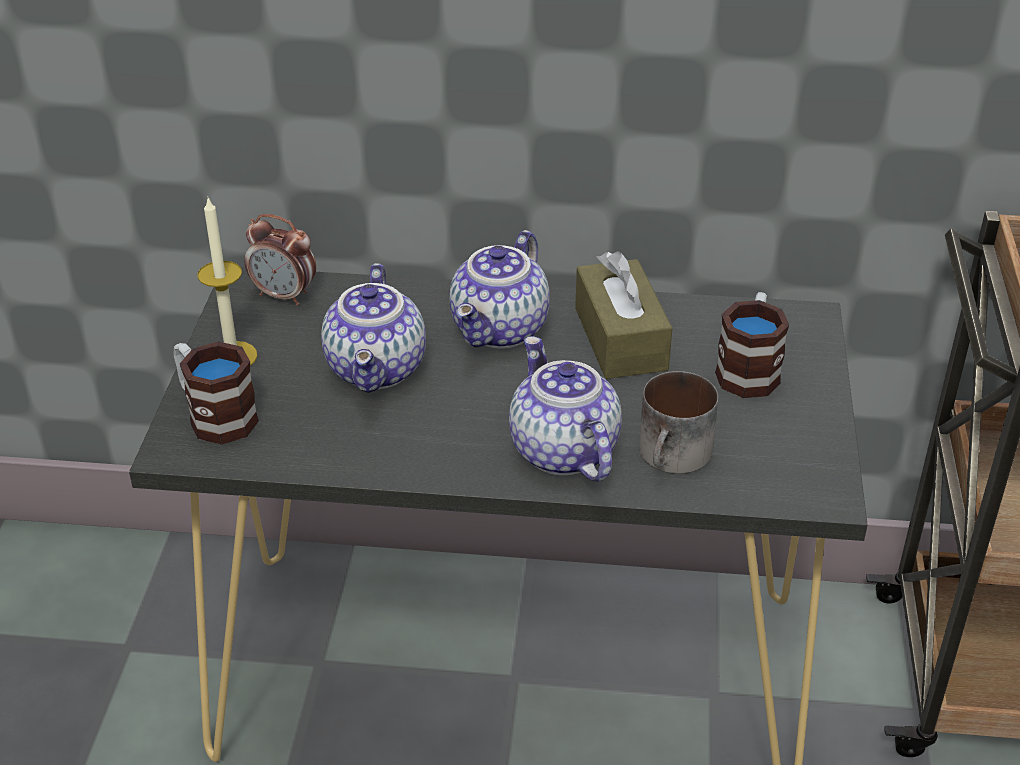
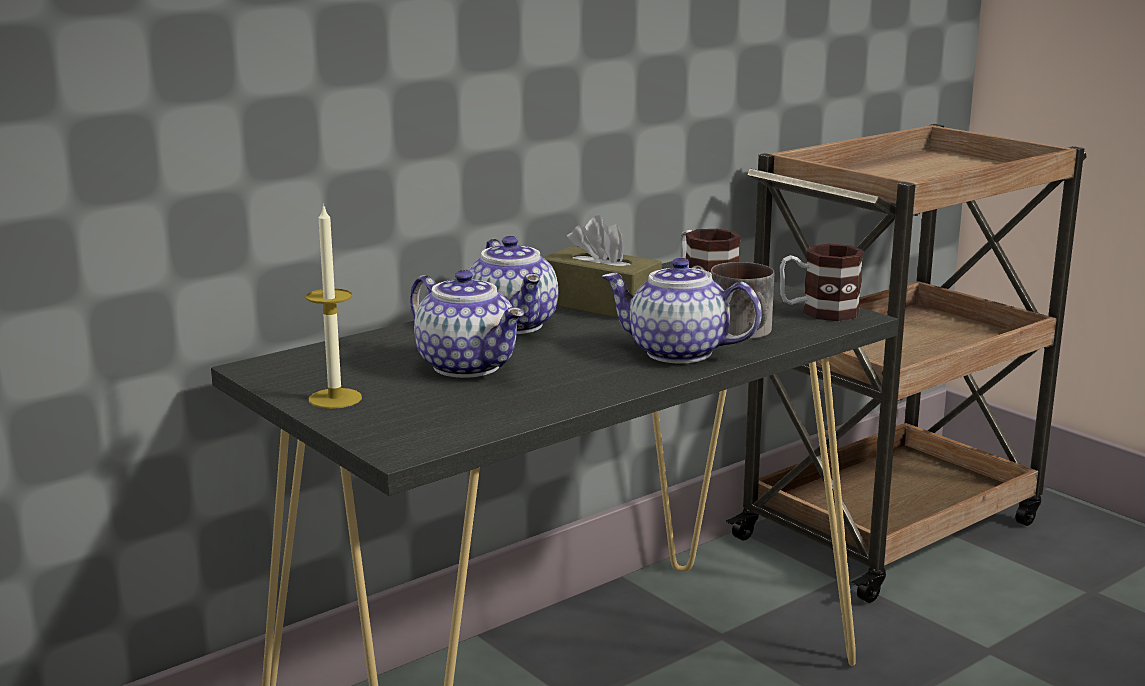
camera: 45 degrees left, 20 degrees down
(214, 415) = (392, 425): mug -> mug (818, 312)
(284, 296) = (306, 362): alarm clock -> none

